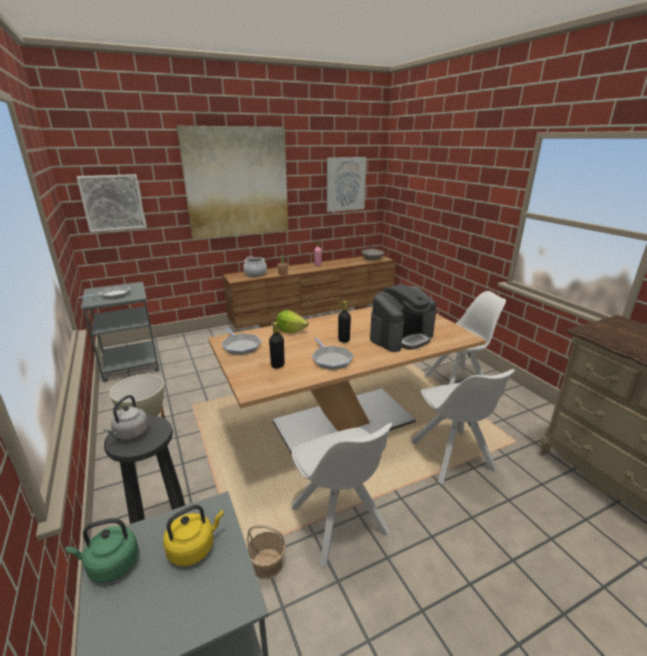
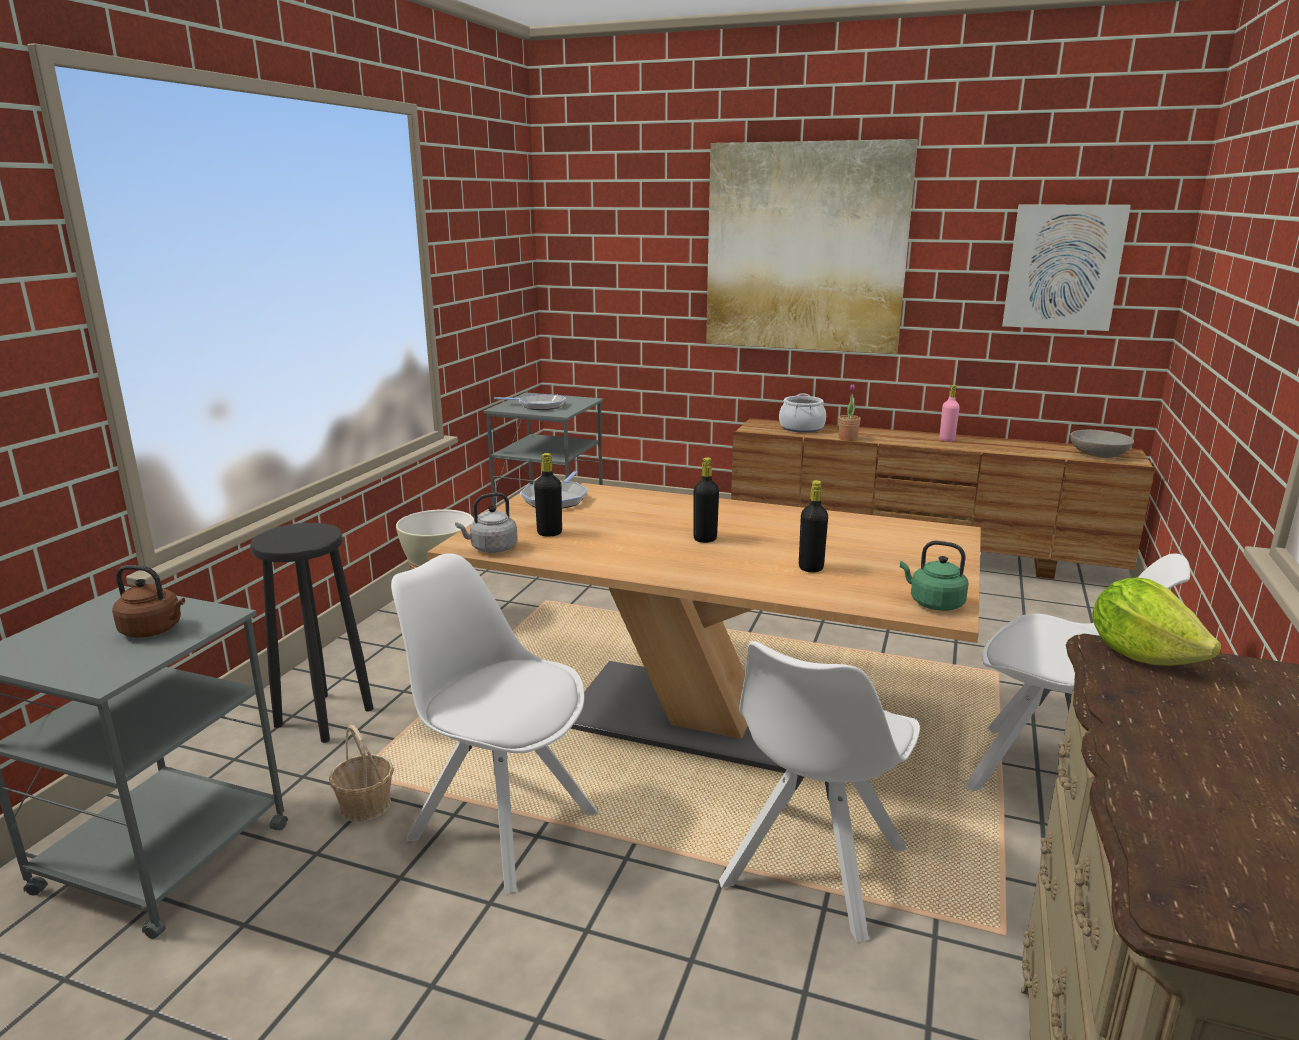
camera: 45 degrees right, 5 degrees down
(111, 565) = (101, 608): green kettle -> green kettle (933, 603)
(113, 203) = (600, 267): picture -> none
(130, 434) = (291, 533): grey kettle -> grey kettle (491, 548)
(194, 547) = (154, 630): yellow kettle -> brown kettle
(290, 331) = (656, 503): lettuce -> lettuce (1142, 655)
(331, 359) = (629, 553): frying pan -> none
(339, 521) = (501, 823): white chair -> white chair turned 105 degrees clockwise
(401, 337) = (811, 568): coffee machine -> black bottle

